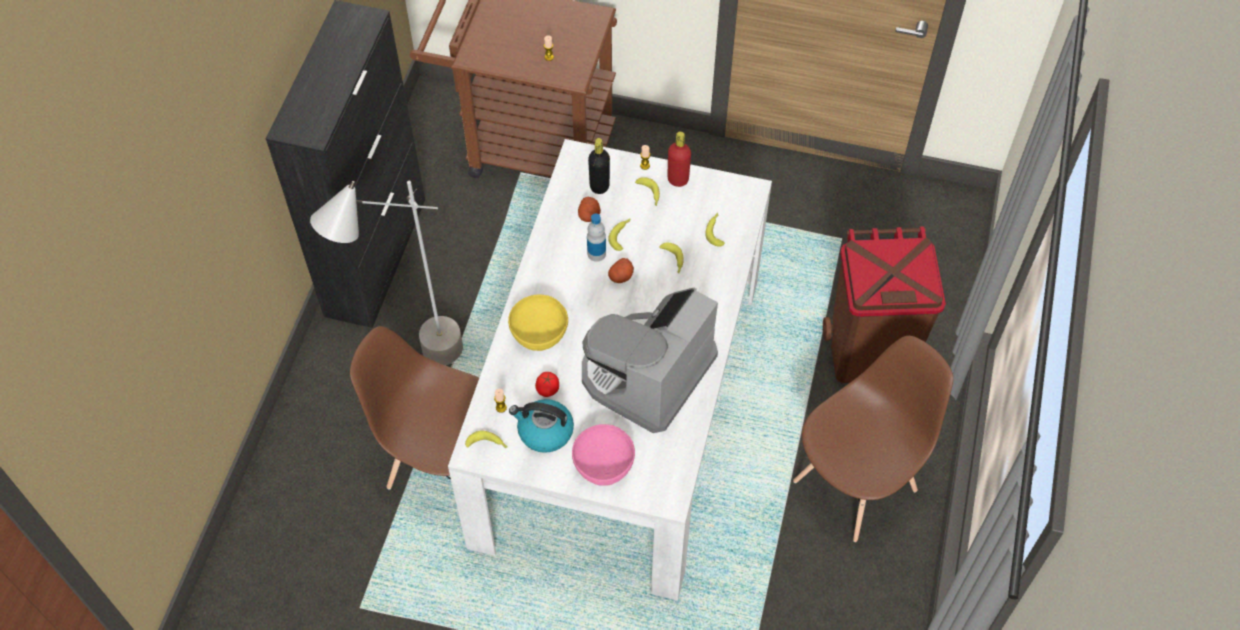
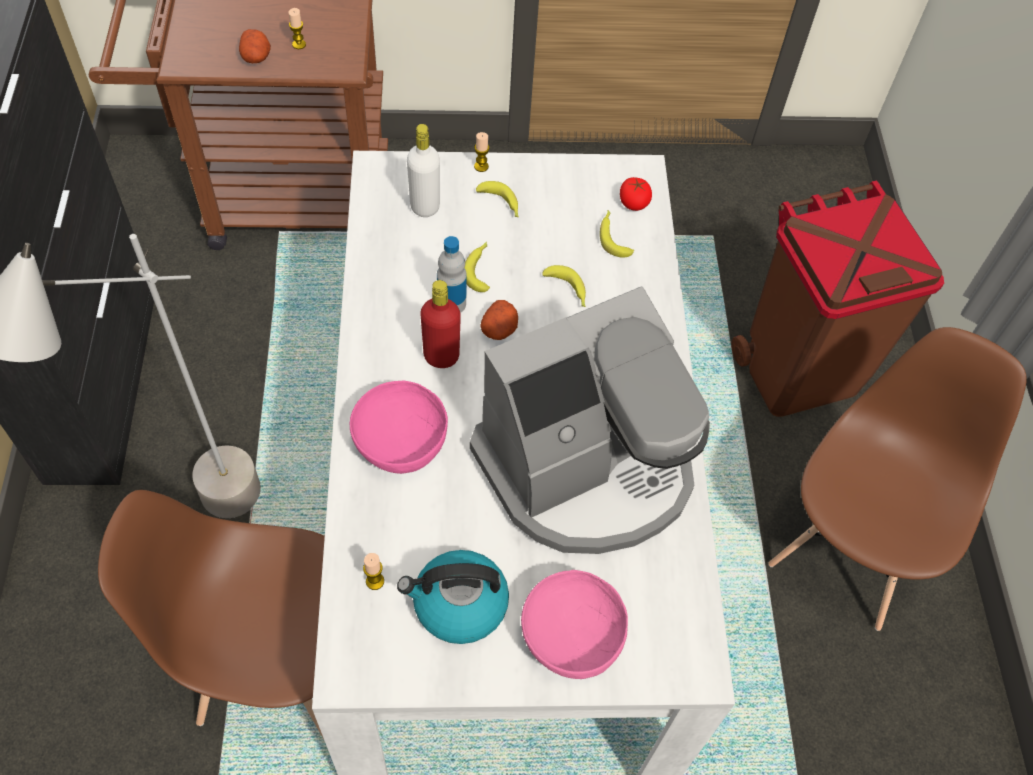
camera: 20 degrees left, 0 degrees up
(488, 444) = (370, 651): banana -> none
(539, 332) = (400, 441): yellow bowl -> pink bowl
(547, 388) = (442, 530): tomato -> tomato (634, 202)
(589, 215) = (423, 250): potato -> potato (256, 57)
(599, 186) = (425, 206): black bottle -> white bottle
(646, 373) = (587, 469): coffee machine -> coffee machine turned 135 degrees counterclockwise
(678, 179) = (534, 176): red bottle -> red bottle (441, 356)

